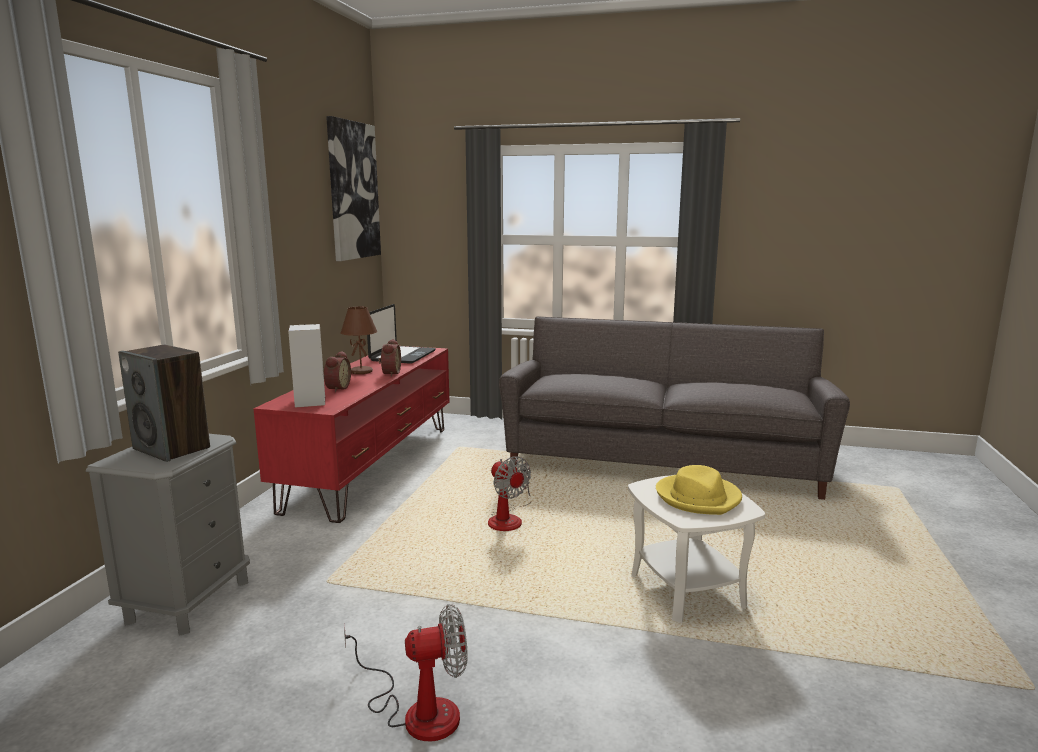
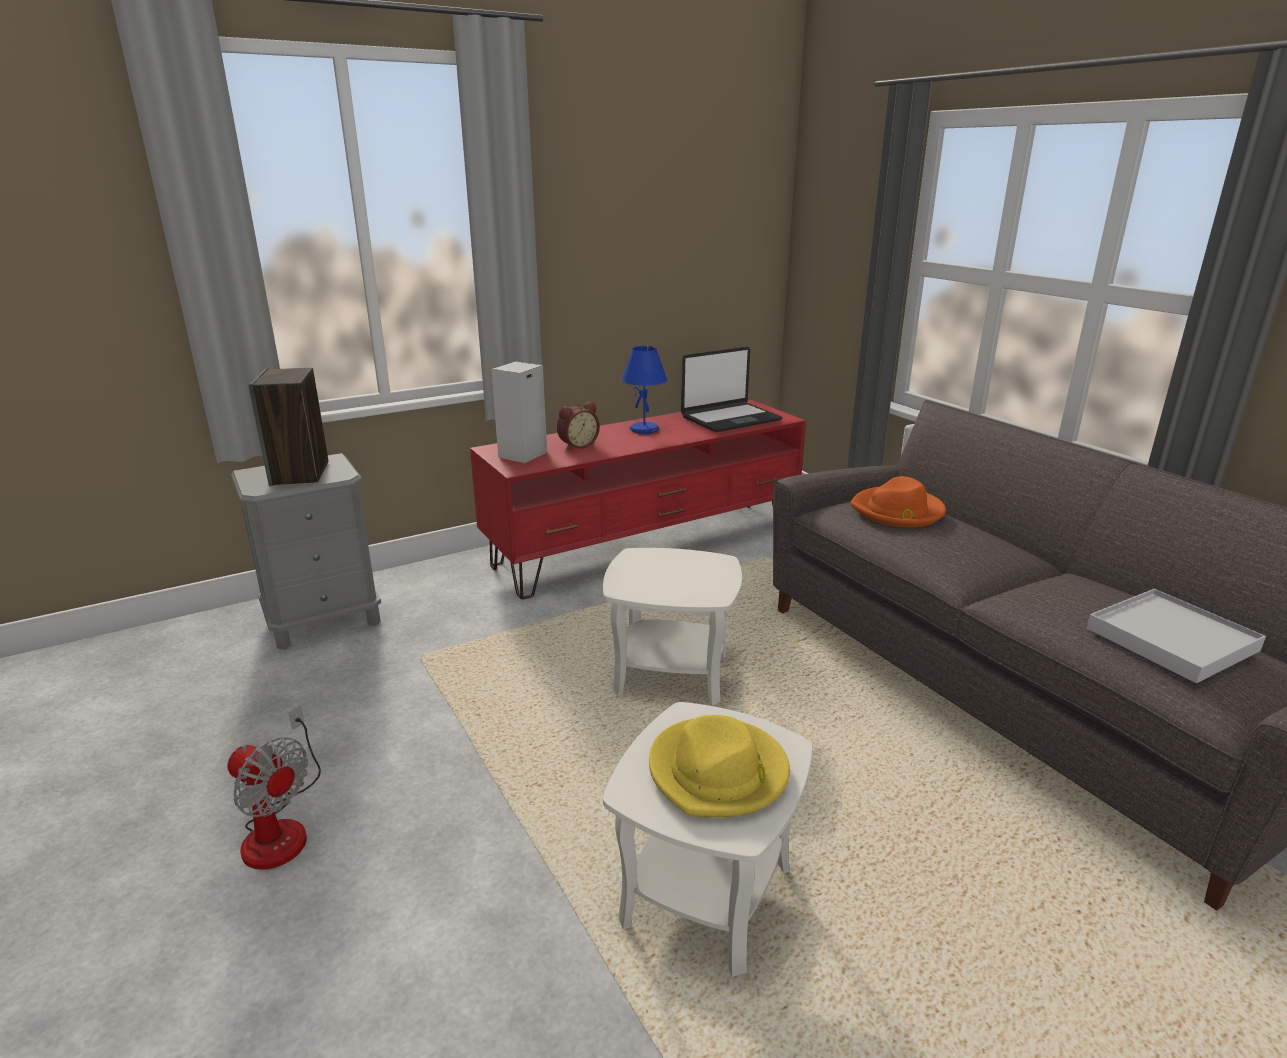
camera: 45 degrees right, 10 degrees up
(353, 191) = (731, 184): picture -> none
(361, 371) = (645, 430): brown table lamp -> blue table lamp
(389, 373) = (665, 440): alarm clock -> none
(509, 518) = (672, 674): fan -> white side table
(577, 376) = (898, 511): none -> orange hat
(756, 389) = (1171, 639): none -> white tray

